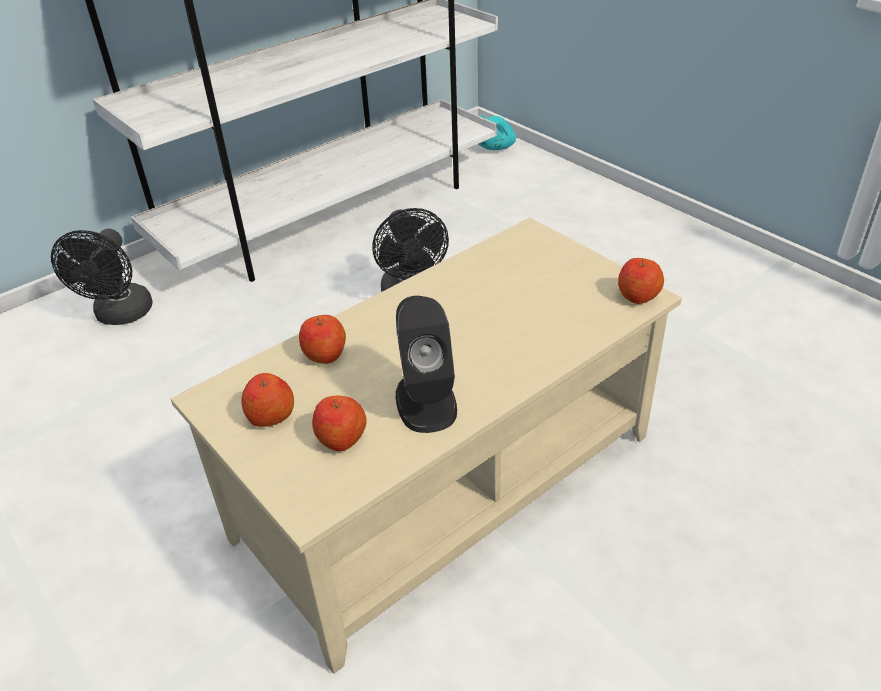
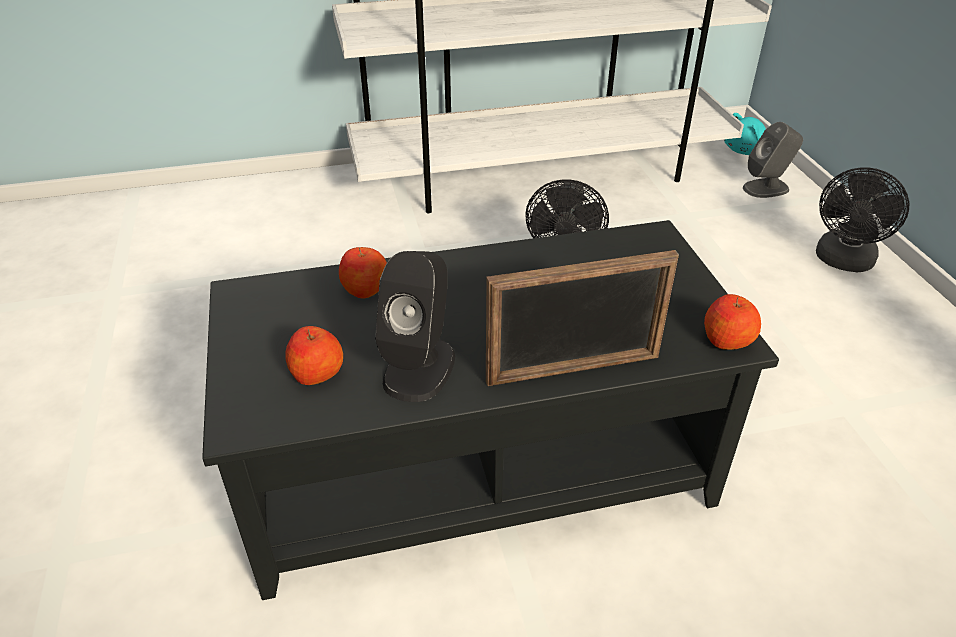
camera: 25 degrees right, 0 degrees up
(121, 316) = (303, 209): black fan -> black fan (843, 262)
(271, 415) = (275, 328): apple -> none
(445, 483) = (477, 466): beige coffee table -> black coffee table
(531, 174) = (766, 188): none -> grey speaker
(547, 358) = (573, 370): none -> picture frame

